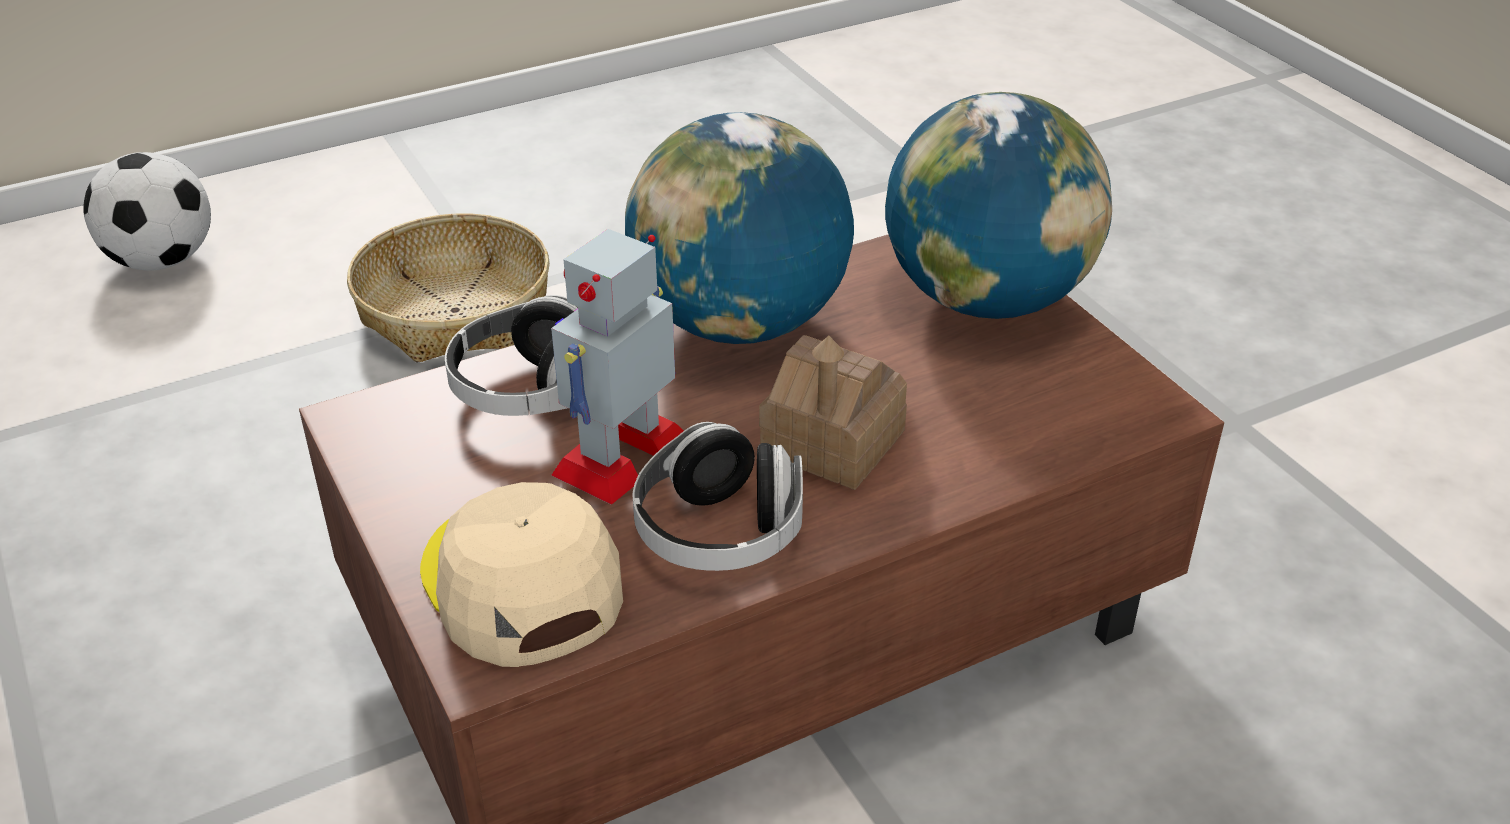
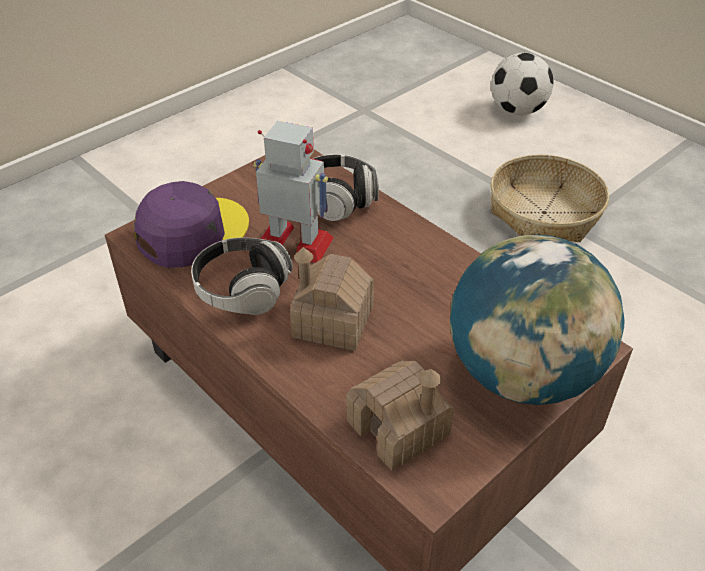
camera: 75 degrees right, 5 degrees up
(520, 583) = (192, 232): beige cap -> purple cap
(739, 323) = (433, 262): globe -> none
(1058, 417) = (398, 428): none -> toy house

